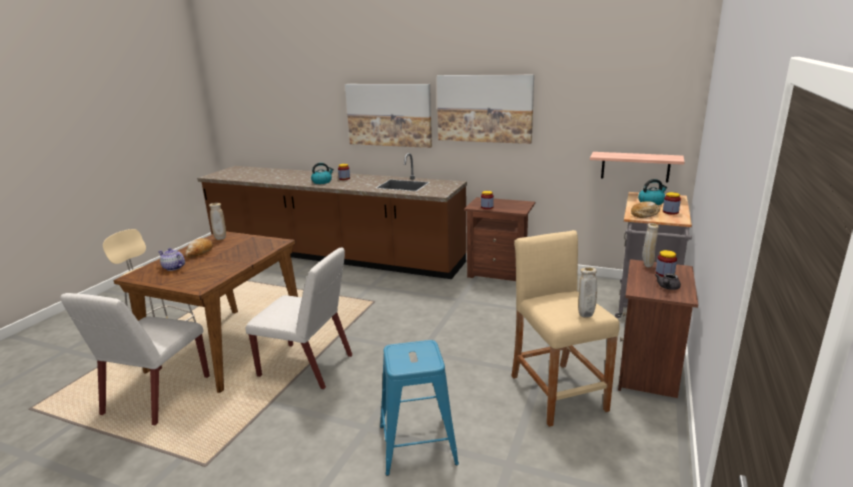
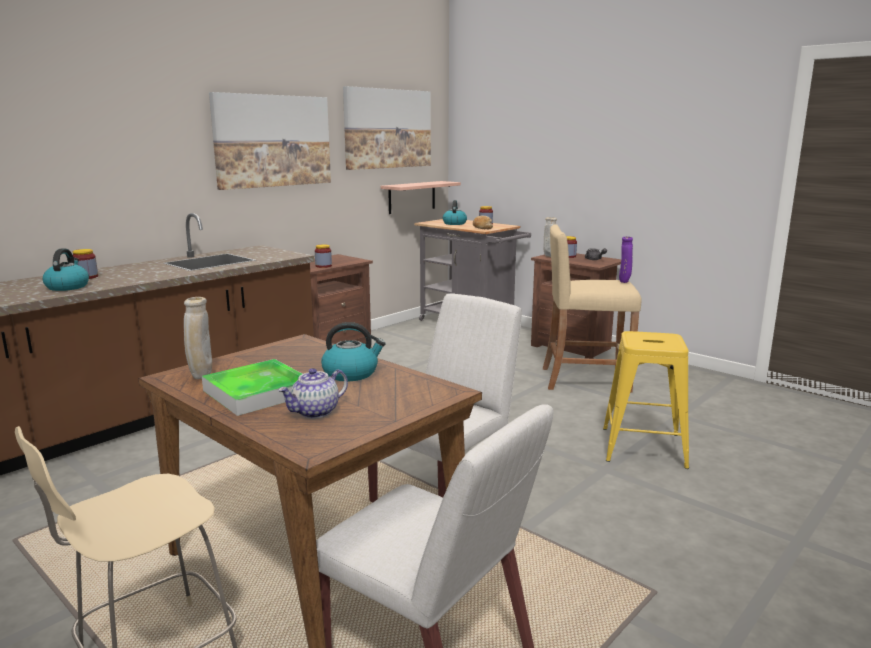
camera: 70 degrees left, 5 degrees down
(199, 252) = (258, 392): bread -> tray
(227, 263) = (351, 373): none -> kettle
(389, 115) = (130, 156): picture -> picture (387, 128)
(417, 444) = (642, 447): blue stool -> yellow stool
(585, 316) = (624, 282): beige vase -> purple vase

